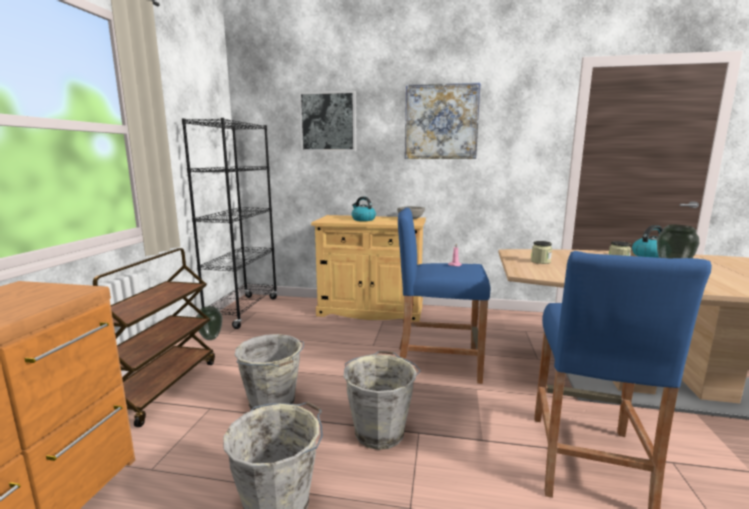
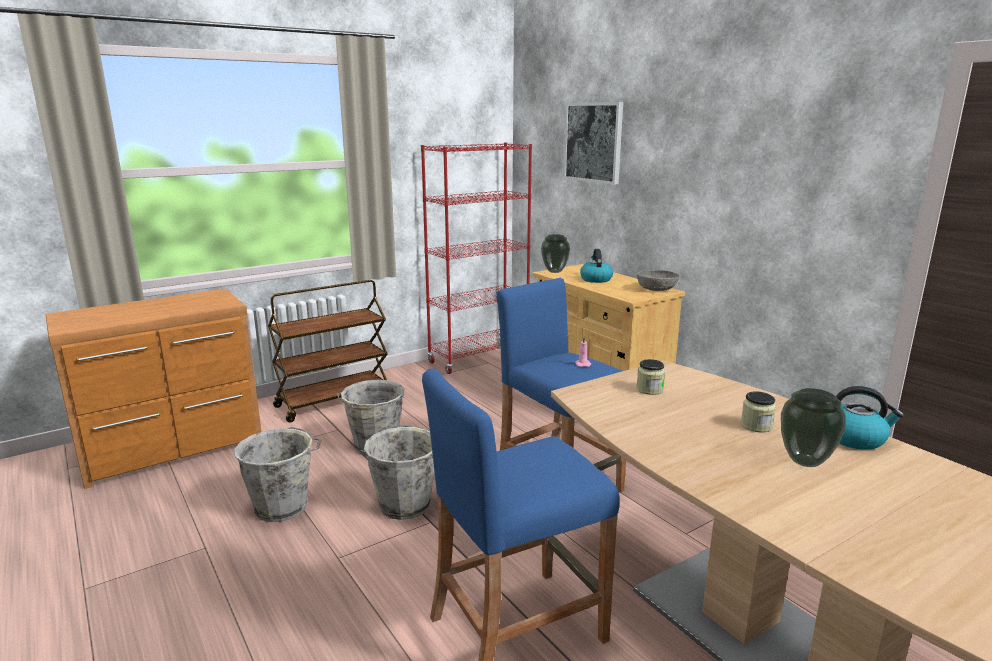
camera: 45 degrees right, 5 degrees up
(210, 338) = (417, 375): vase -> vase (554, 271)
(243, 311) = (479, 358): black bookcase -> red bookcase
(441, 122) = (717, 152): picture -> none

